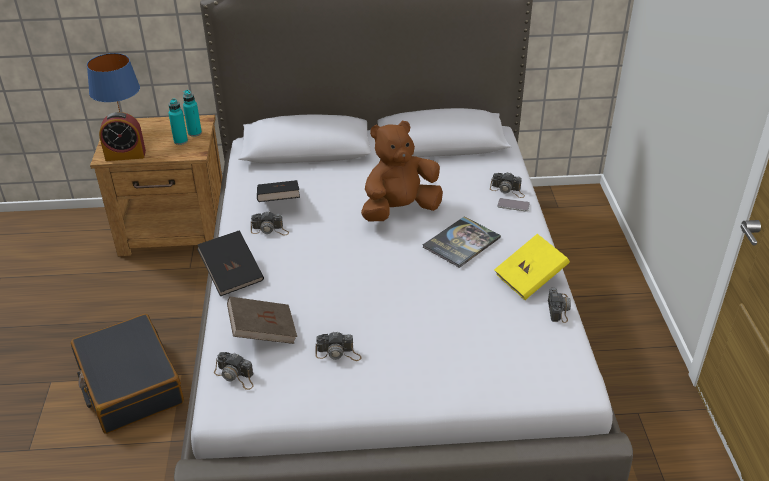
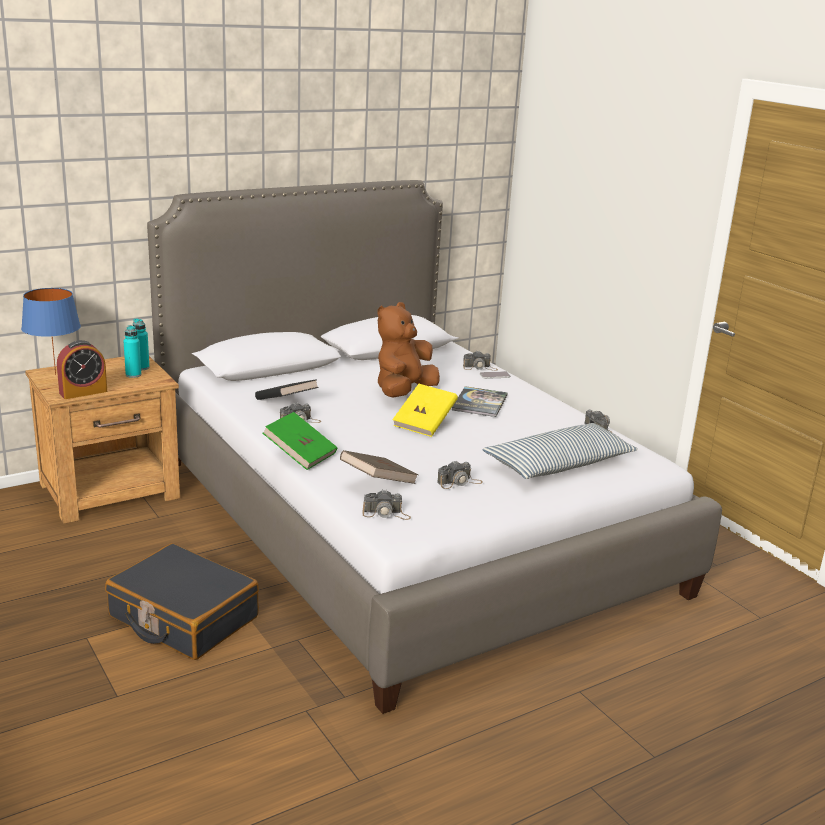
camera: 30 degrees left, 15 degrees down
(232, 274) = (300, 455): black book -> green book
(464, 354) = (559, 464): none -> pillow
(530, 279) = (558, 414): yellow book -> yellow book (424, 423)

